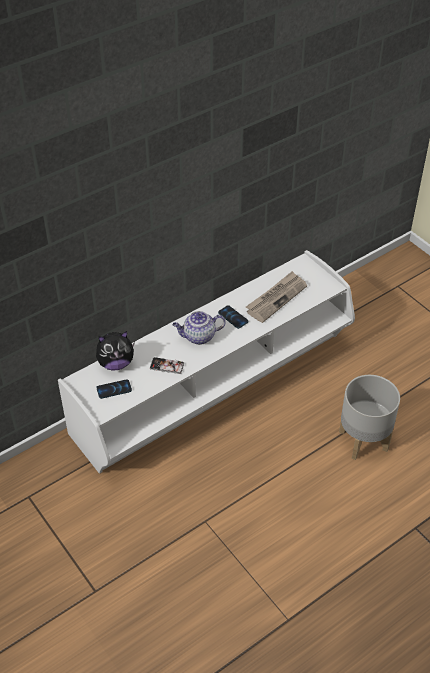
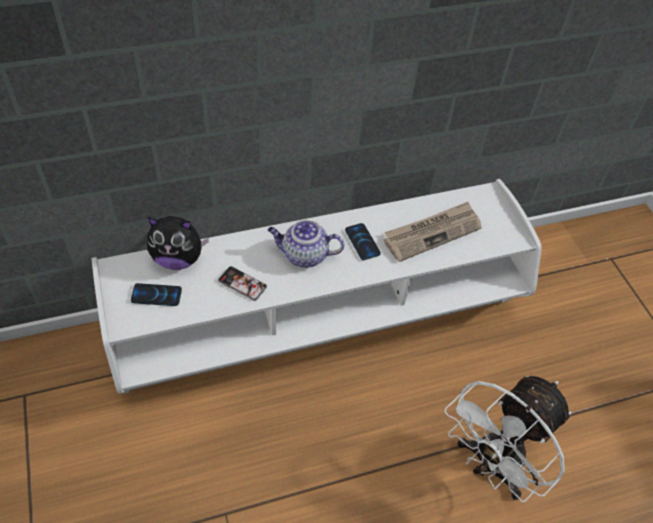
camera: 15 degrees right, 5 degrees up
(364, 440) = (491, 466): grey planter -> white fan

